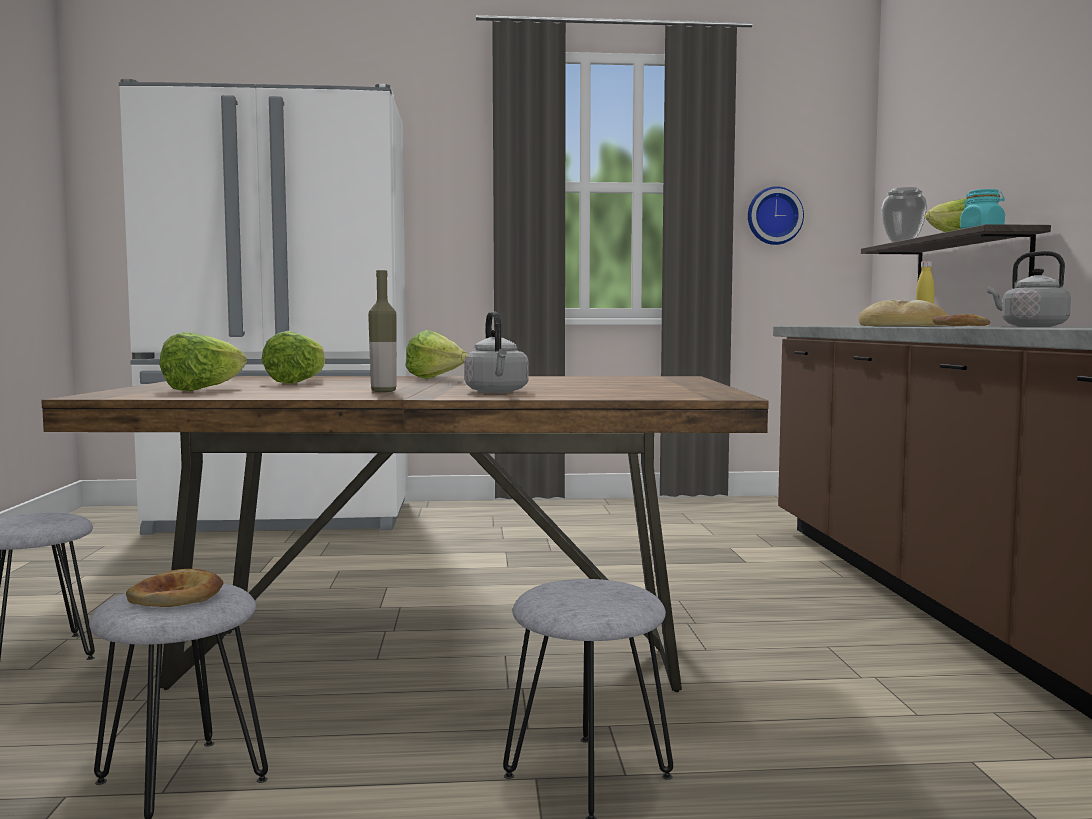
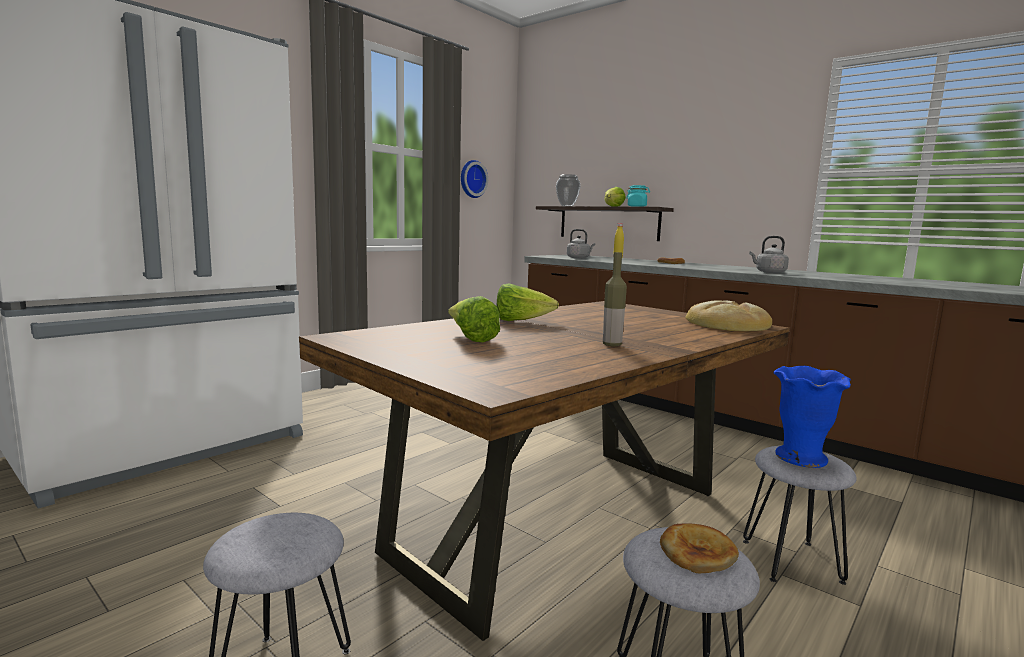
camera: 45 degrees left, 5 degrees up
(204, 389) = (493, 362): lettuce -> none
(497, 392) = (662, 336): grey kettle -> grey kettle (579, 258)
(579, 591) = (801, 458): none -> blue vase
(901, 325) = (625, 260): bread -> bread (727, 325)

